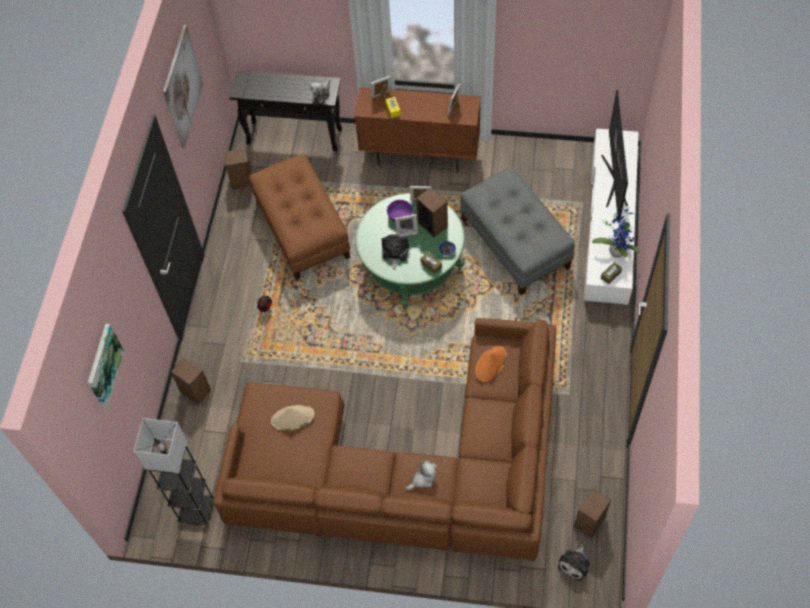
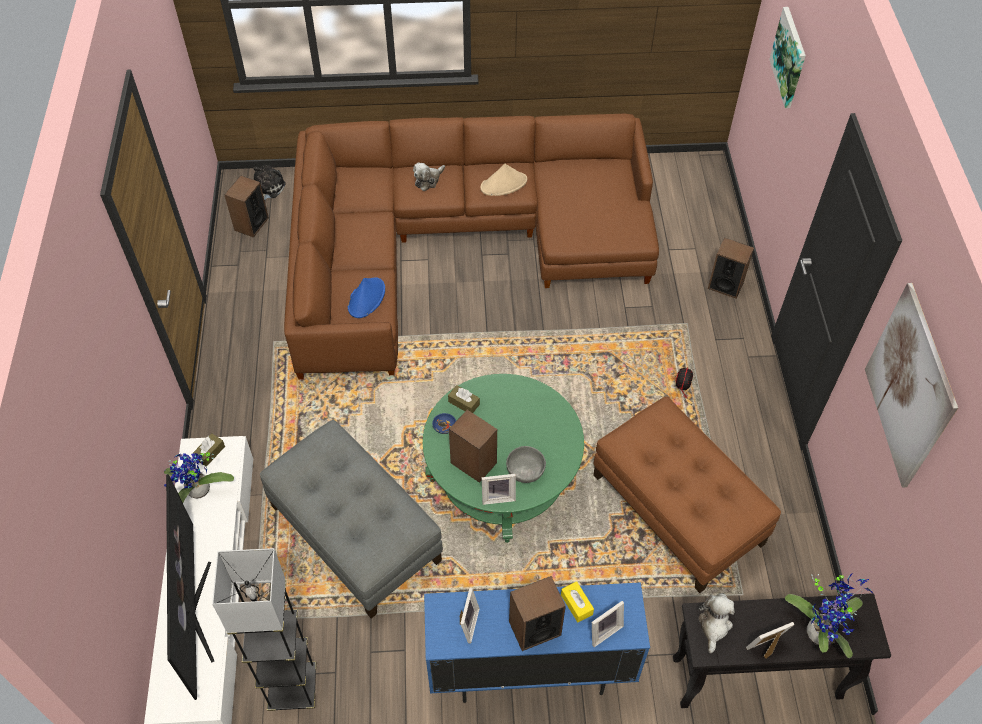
camera: 165 degrees right, 5 degrees down
(197, 511) = (666, 180): grey floor lamp -> grey floor lamp (293, 688)
(242, 181) = (804, 577): speaker -> speaker (534, 628)
(266, 84) = (820, 631): none -> potted plant
(292, 418) = (588, 213): beige hat -> beige hat (504, 184)
(394, 253) = (519, 413): plush toy -> none
(399, 215) = (525, 470): purple bowl -> grey bowl
(406, 231) = (509, 447): picture frame -> picture frame (766, 648)
(420, 156) = (530, 671): brown cabinet -> blue cabinet
(491, 364) = (366, 298): orange hat -> blue hat

